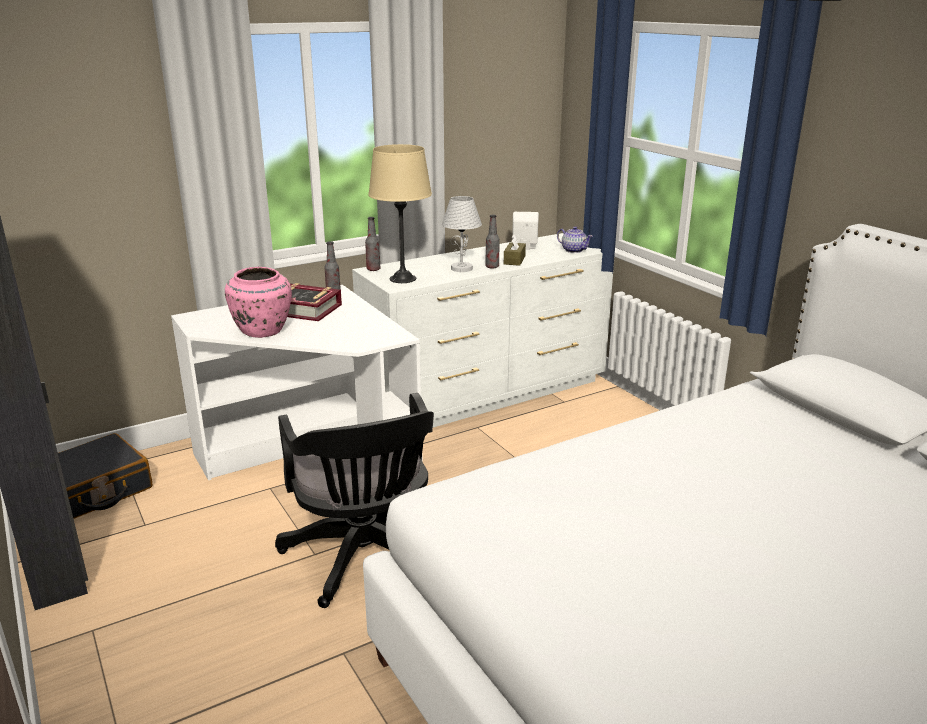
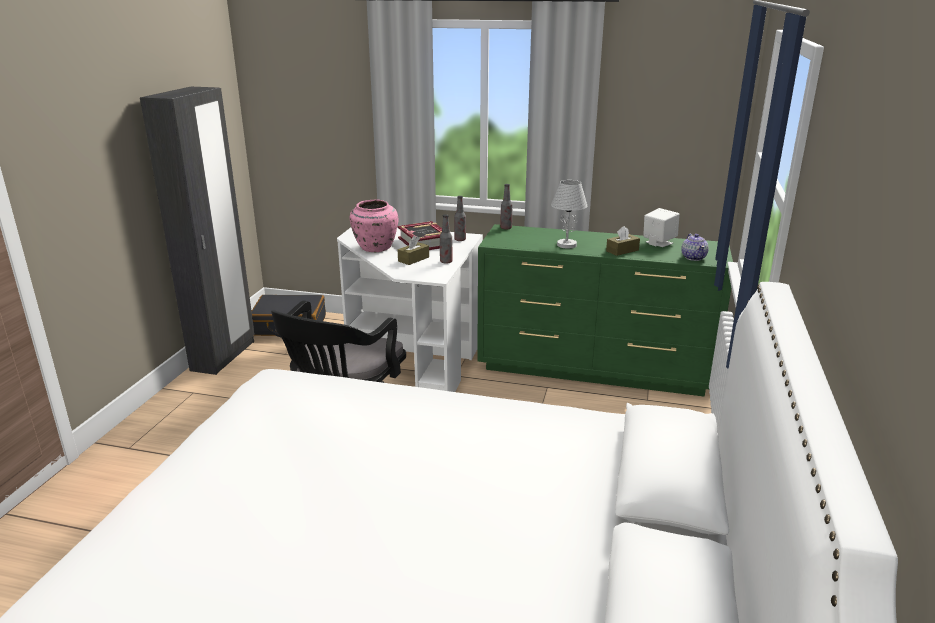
camera: 45 degrees right, 0 degrees up
(332, 328) = (413, 259): none -> brown tissue box
(402, 279) = (509, 240): beige table lamp -> none
(488, 394) = (595, 368): white dresser -> green dresser
(492, 267) = (592, 250): bottle -> bottle (446, 262)

